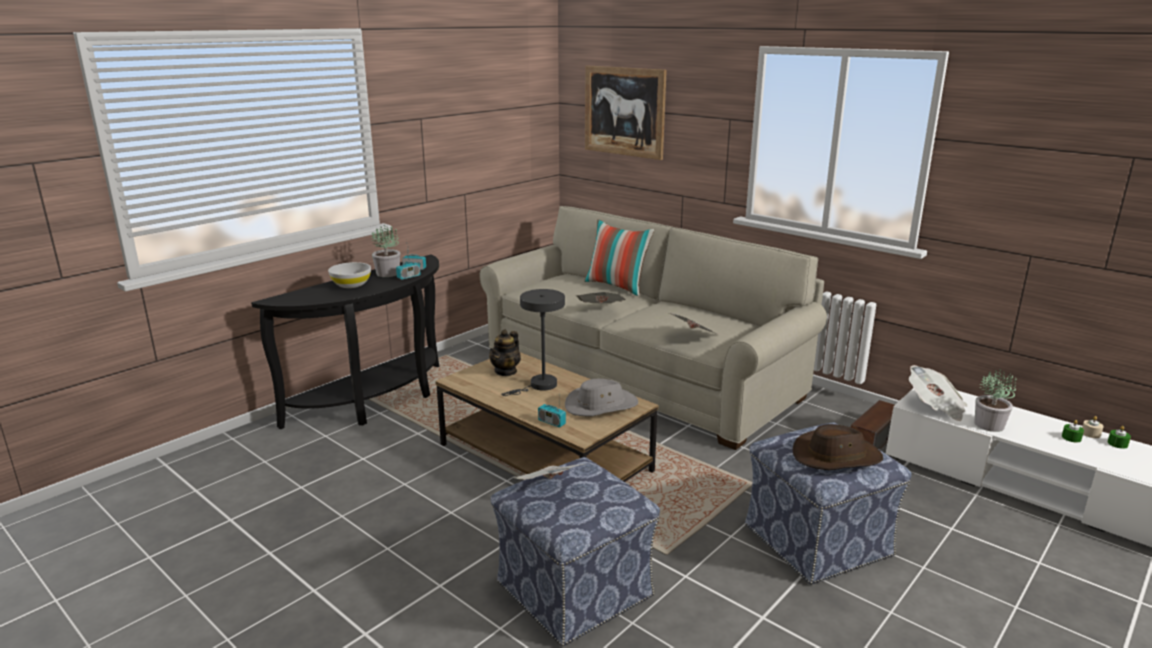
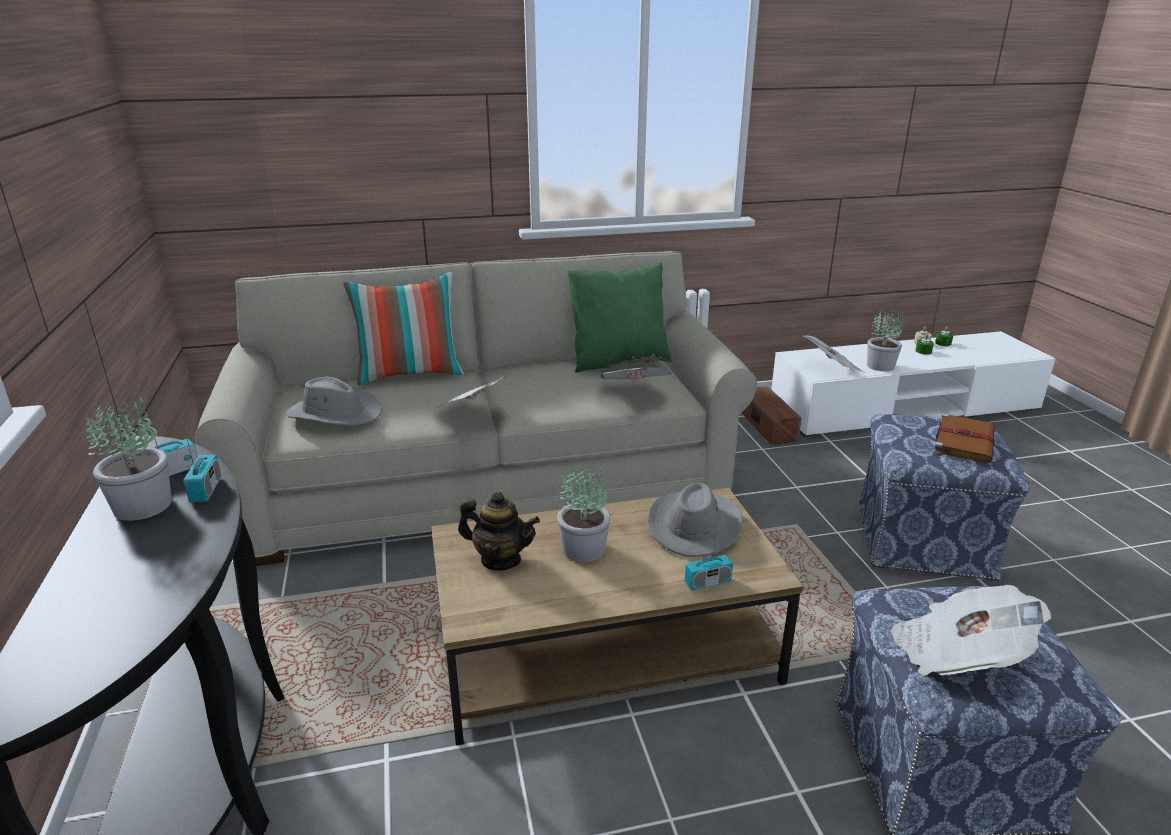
camera: 55 degrees left, 5 degrees up
(351, 285) = (121, 566): white bowl -> none
(506, 371) = (500, 559): teapot -> teapot turned 45 degrees counterclockwise
(539, 386) = (584, 549): grey table lamp -> potted plant
(551, 288) = (335, 413): none -> grey hat
(624, 111) = (288, 101): picture -> none
(731, 322) = (618, 361): none -> green pillow
(836, 456) = (963, 441): brown hat -> brown book

